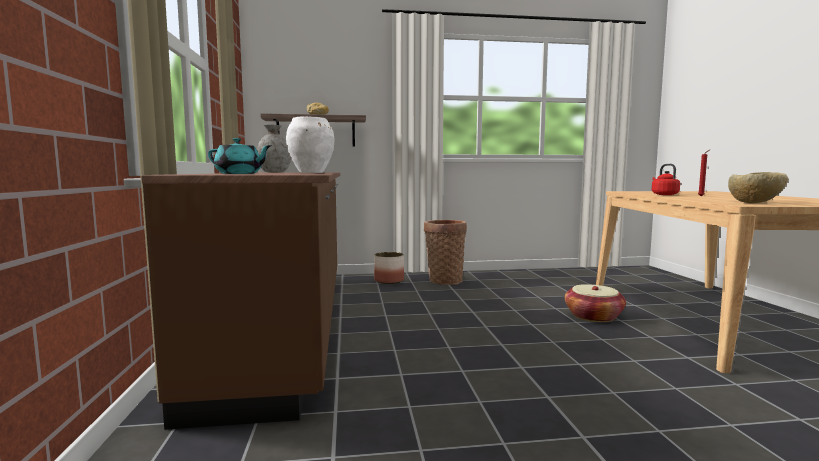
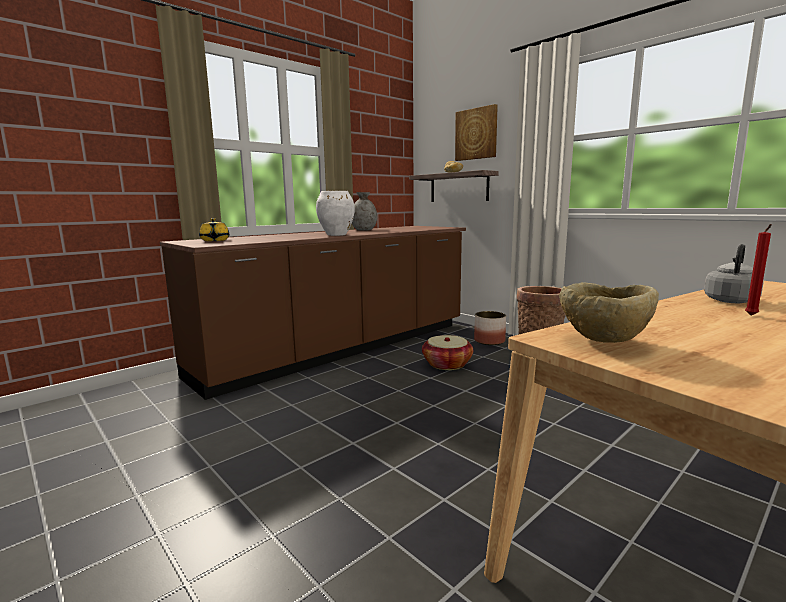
camera: 55 degrees right, 5 degrees up
(239, 173) = (214, 240): turquoise teapot -> yellow teapot
(336, 79) = (476, 134): none -> picture
(593, 316) = (565, 450): basket -> basket (447, 364)
(663, 194) = (730, 300): red kettle -> grey kettle

